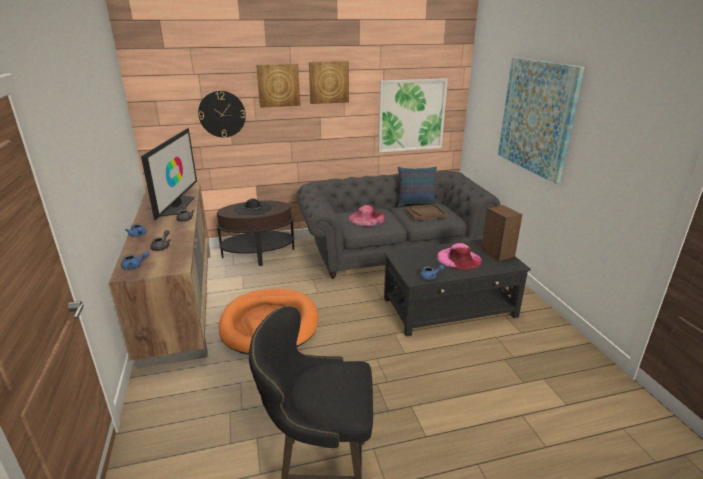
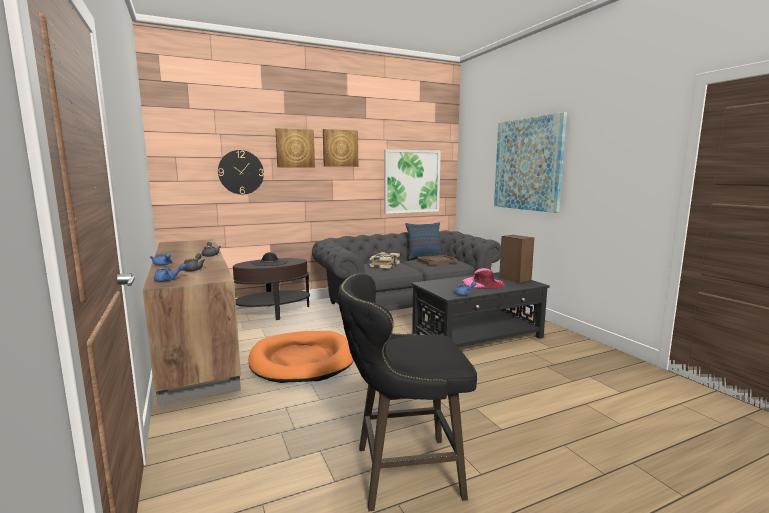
camera: 10 degrees left, 15 degrees down
(177, 205) = (197, 249): television -> none
(367, 218) = (384, 265): pink hat -> book

